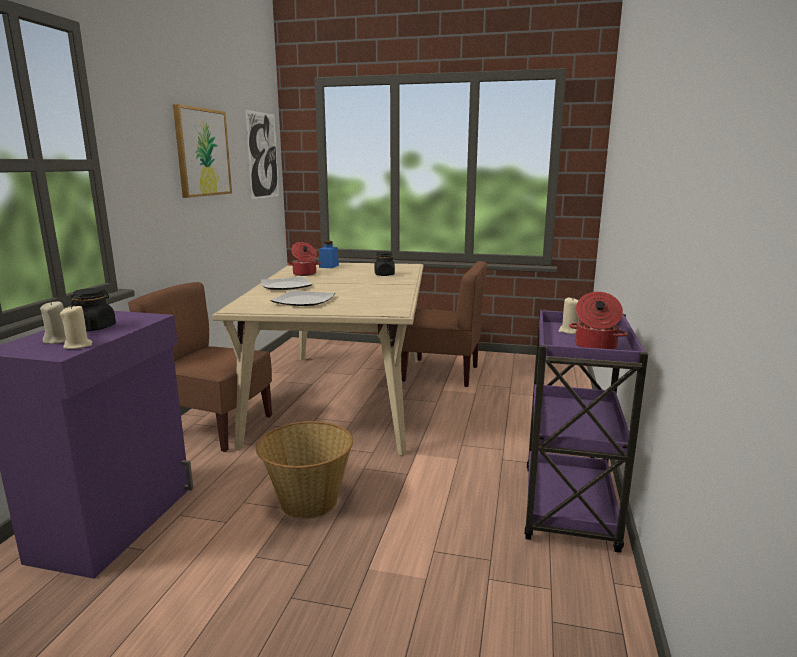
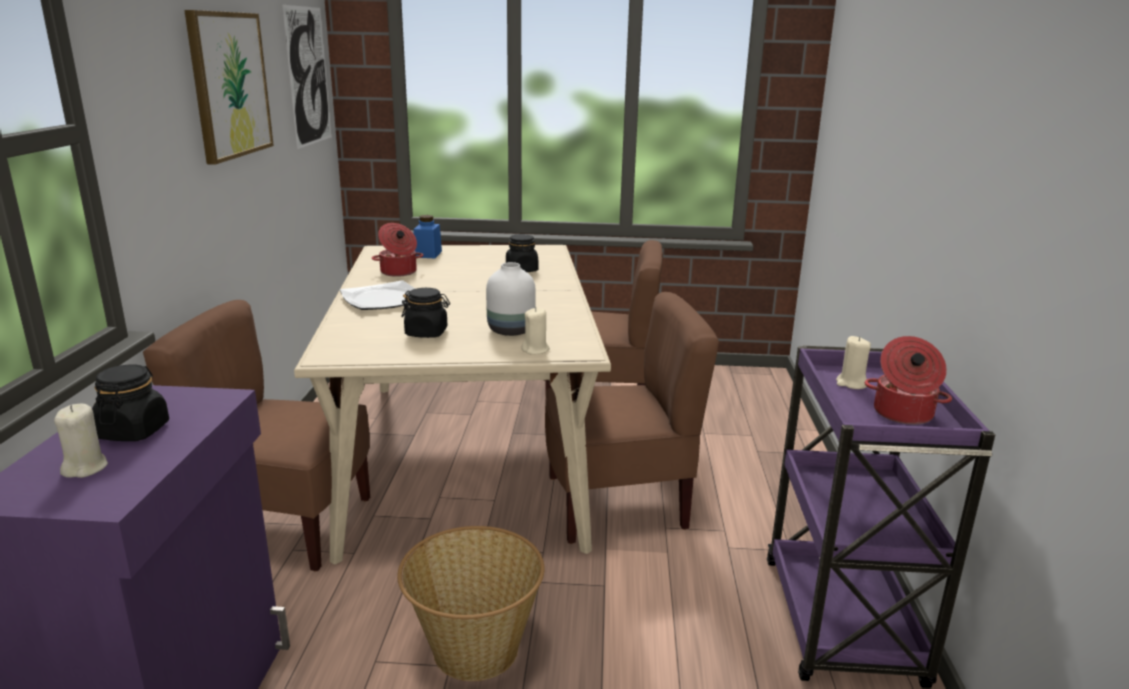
camera: 10 degrees left, 5 degrees up
(78, 345) = (129, 478): beige candle -> beige candle (535, 350)
(303, 301) = (426, 333): plate -> black jar
(356, 301) = (510, 330): none -> white vase
(433, 429) = (617, 504): none -> brown chair

